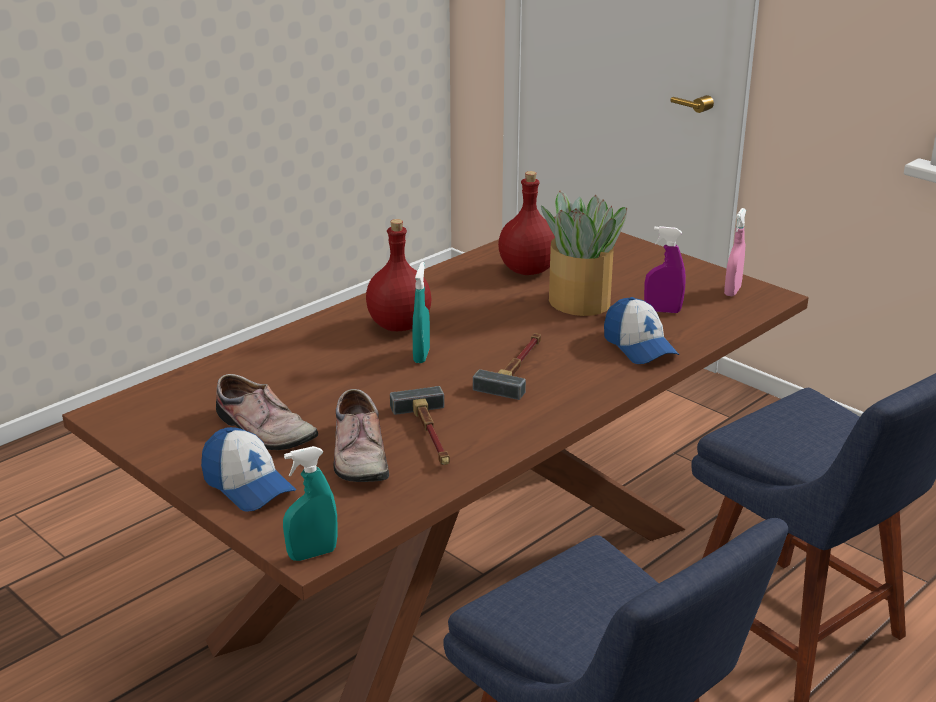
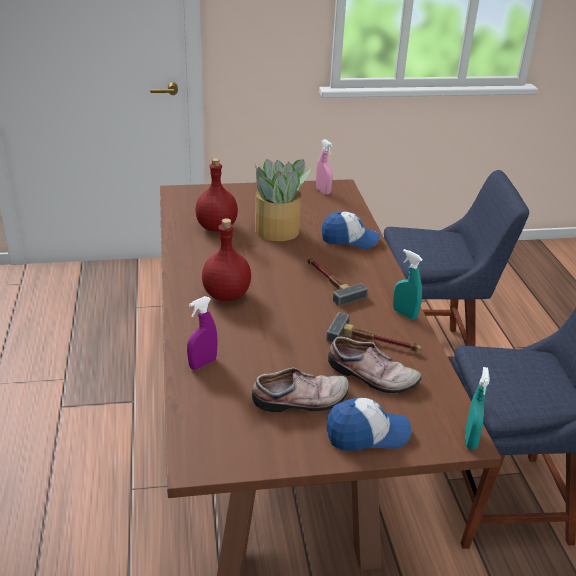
camera: 55 degrees left, 5 degrees up
(421, 355) = (276, 304): turquoise spray bottle -> turquoise spray bottle (404, 314)
(662, 311) = (319, 216): purple spray bottle -> purple spray bottle (202, 364)

